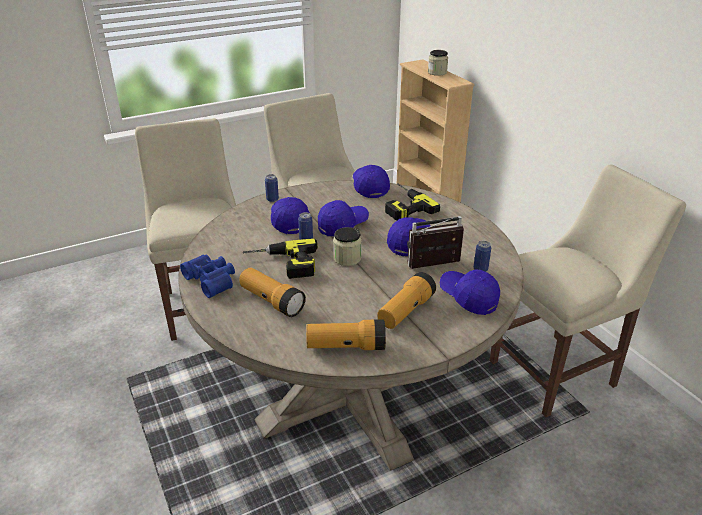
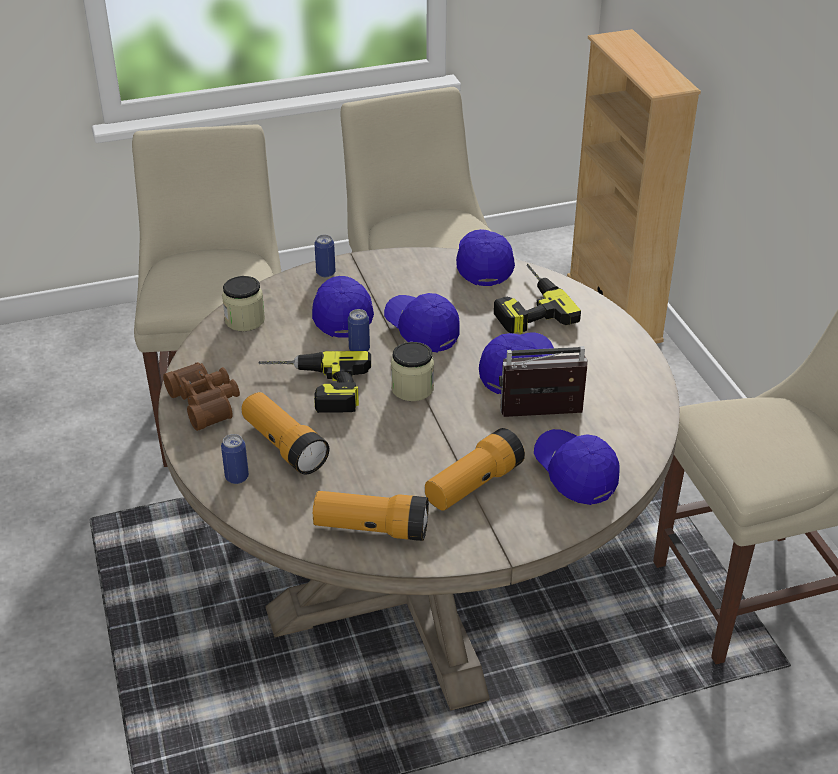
camera: 10 degrees right, 5 degrees up
(212, 280) = (207, 402): blue binoculars -> brown binoculars
(342, 225) = (421, 330): blue cap -> blue cap turned 105 degrees counterclockwise
(437, 72) = (644, 61): jar -> jar (245, 320)
(480, 269) = (610, 429): can -> can (237, 477)

